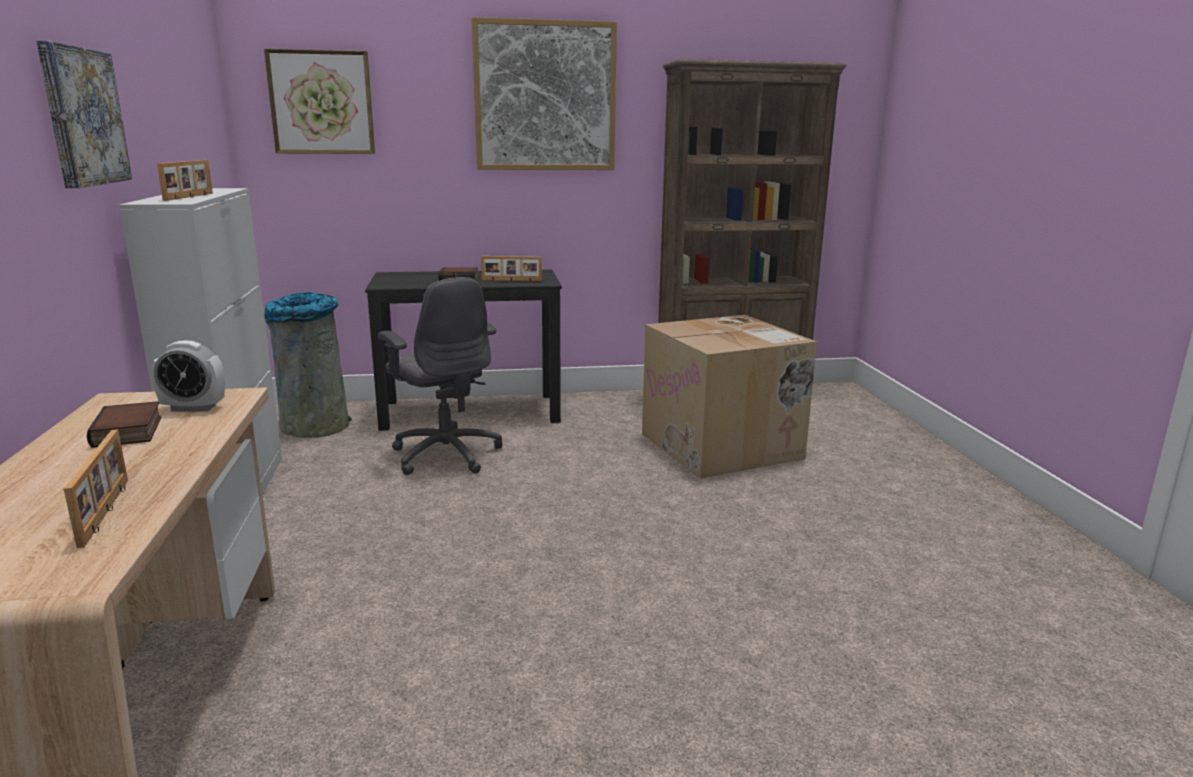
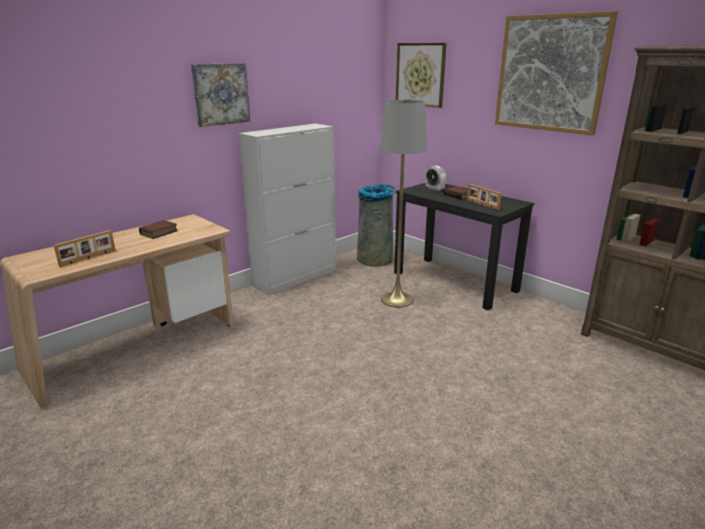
camera: 55 degrees right, 5 degrees up
(190, 197) = (279, 131): picture frame -> none
(193, 408) = (192, 230): alarm clock -> alarm clock (434, 189)
(446, 454) = (397, 299): grey office chair -> grey floor lamp
(723, 446) = (560, 379): cardboard box -> none

